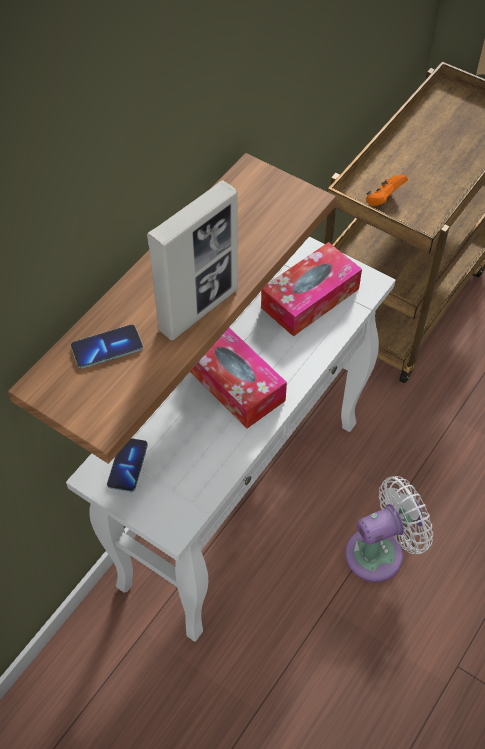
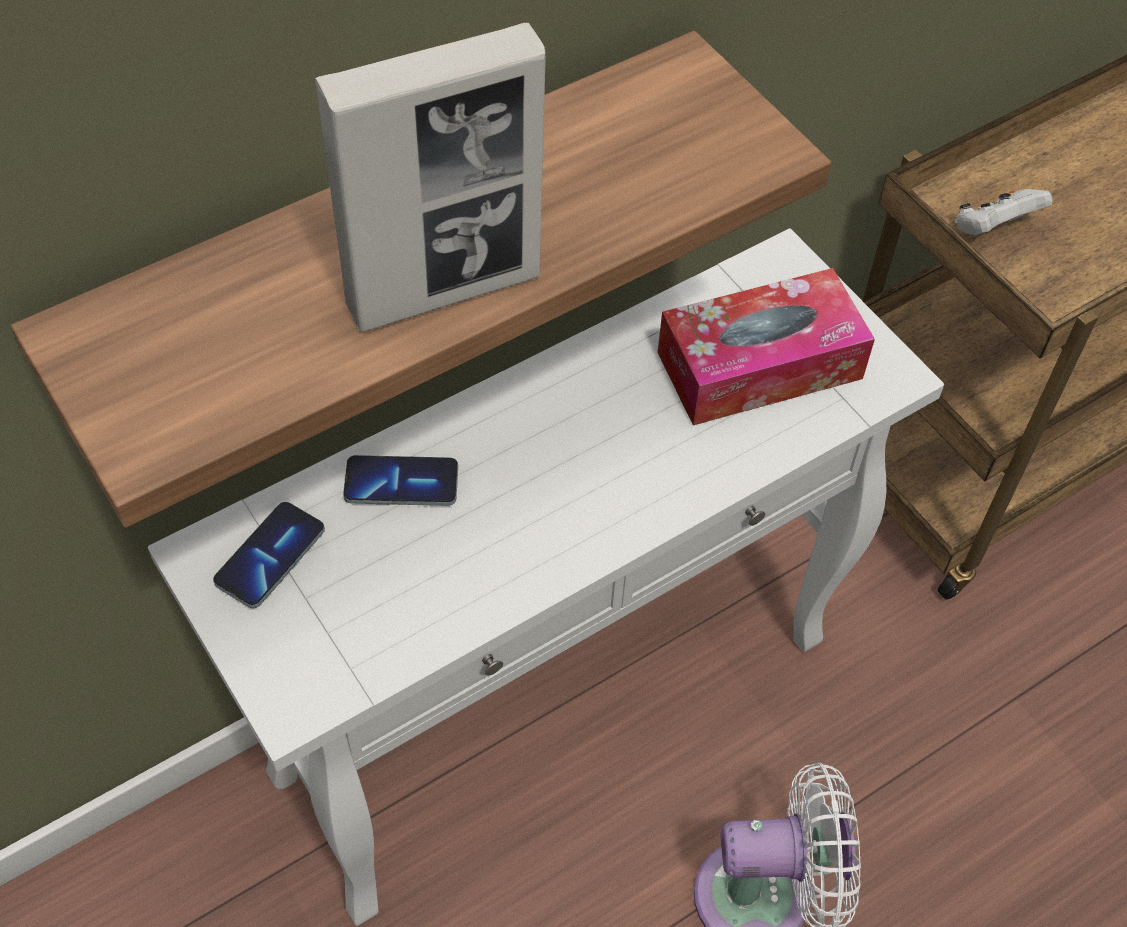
camera: 20 degrees right, 0 degrees up
(107, 348) = (233, 306): phone -> phone (401, 483)
(234, 383) = (540, 475): tissue box -> none
(383, 199) = (993, 229): orange game controller -> white game controller

